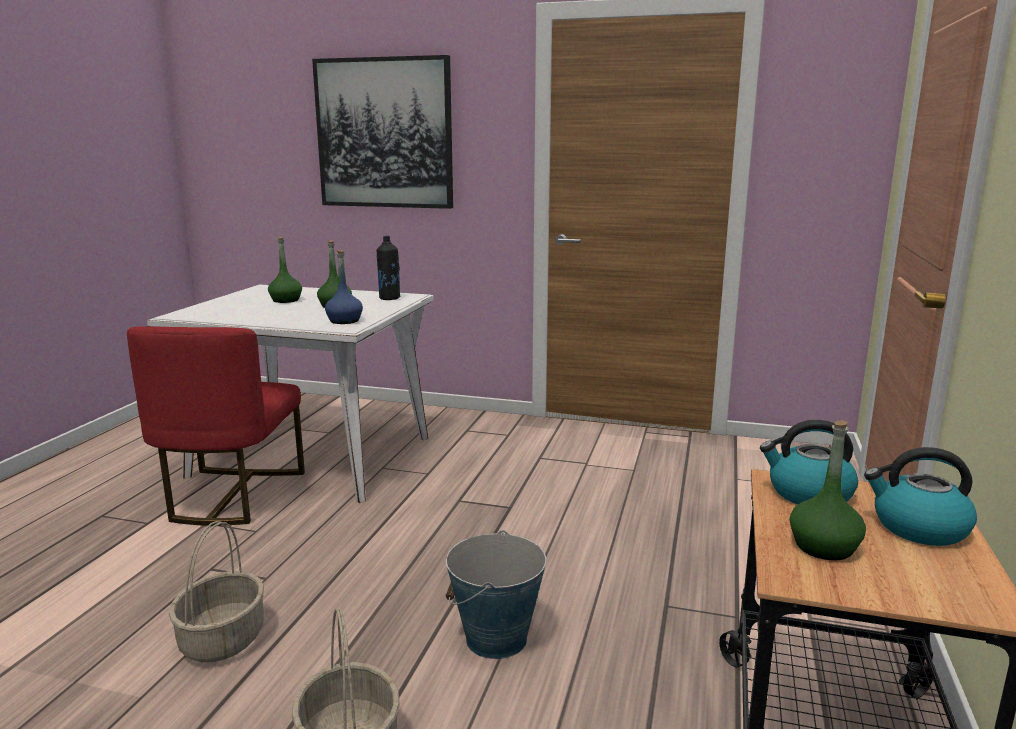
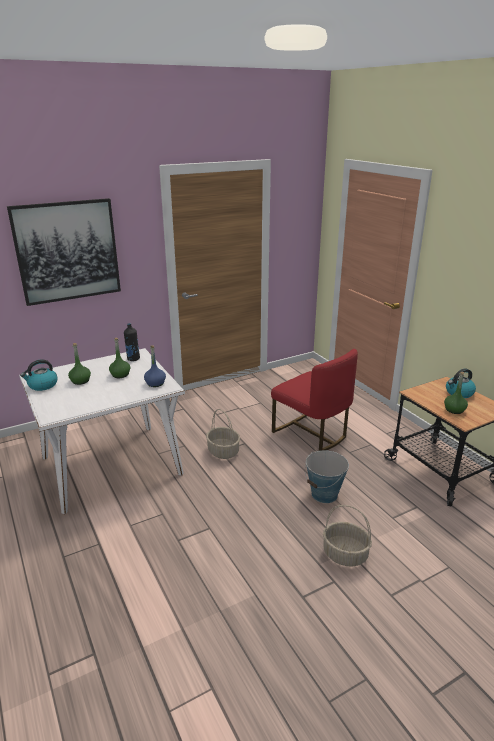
camera: 45 degrees left, 10 degrees up
(222, 639) = (241, 558): basket -> basket (223, 451)
(231, 496) = (113, 507): red chair -> red chair (311, 433)
(808, 494) = (424, 394): kettle -> kettle (42, 385)

